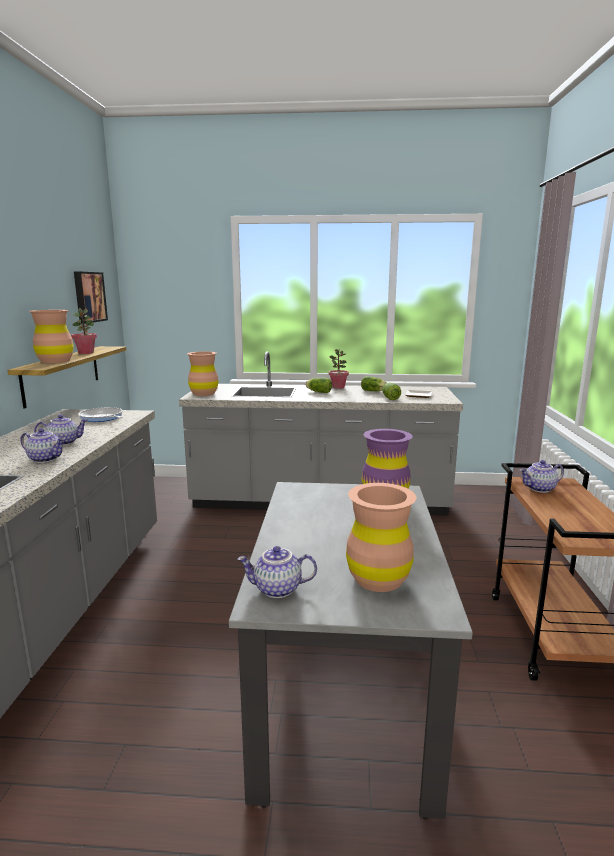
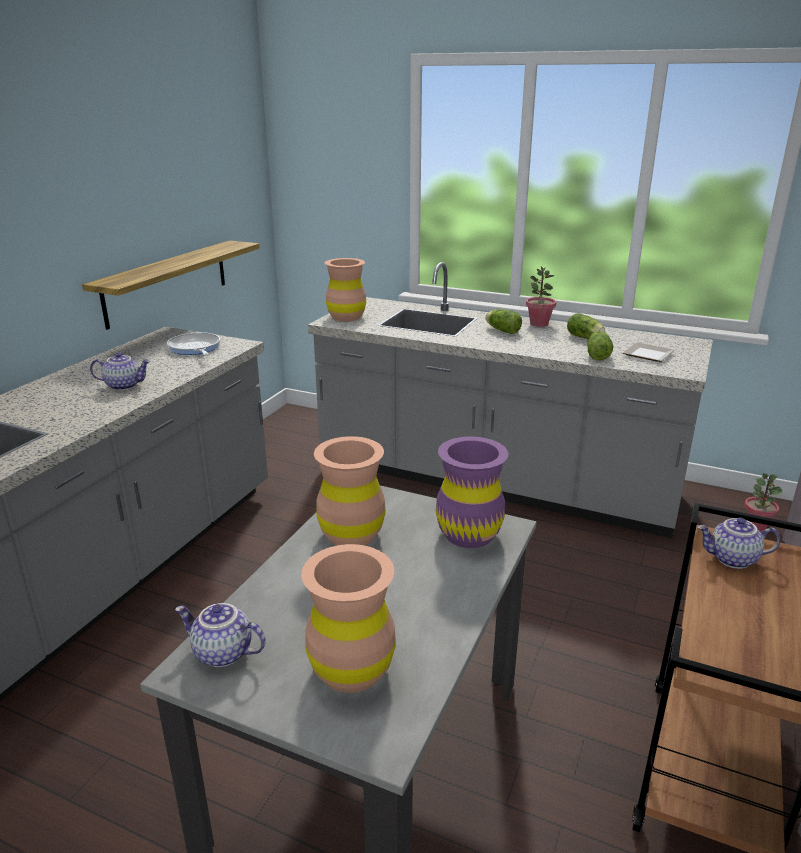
camera: 20 degrees right, 10 degrees up
(46, 459) = (87, 410): teapot -> none
(55, 361) = (147, 271): brown vase -> brown vase (351, 534)
(86, 353) = (198, 255): potted plant -> potted plant (756, 525)
(88, 297) = (213, 176): picture -> none

